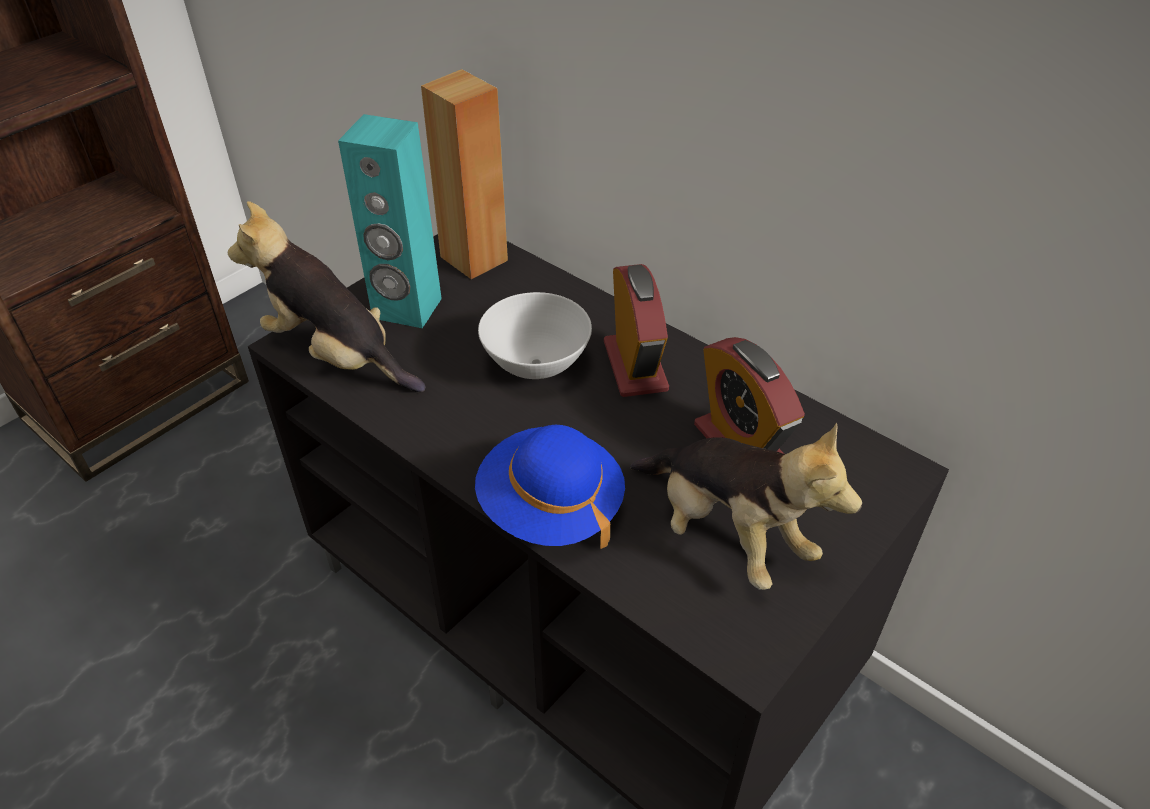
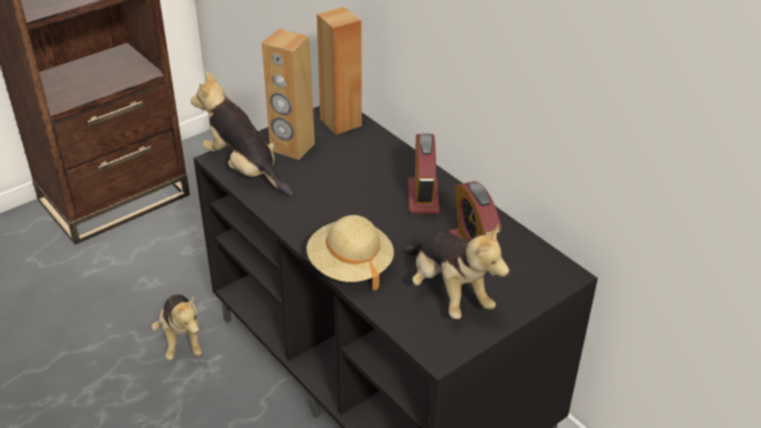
camera: 10 degrees right, 5 degrees down
(271, 610) = (182, 339): none -> plush toy
(406, 309) = (292, 147): turquoise speaker -> brown speaker
(536, 365) = (363, 189): white bowl -> none
(550, 508) = (350, 266): blue hat -> beige hat

